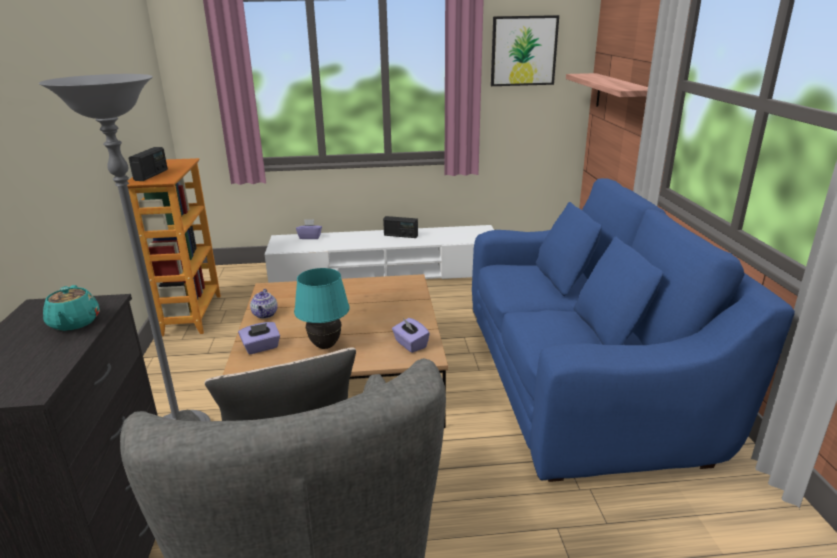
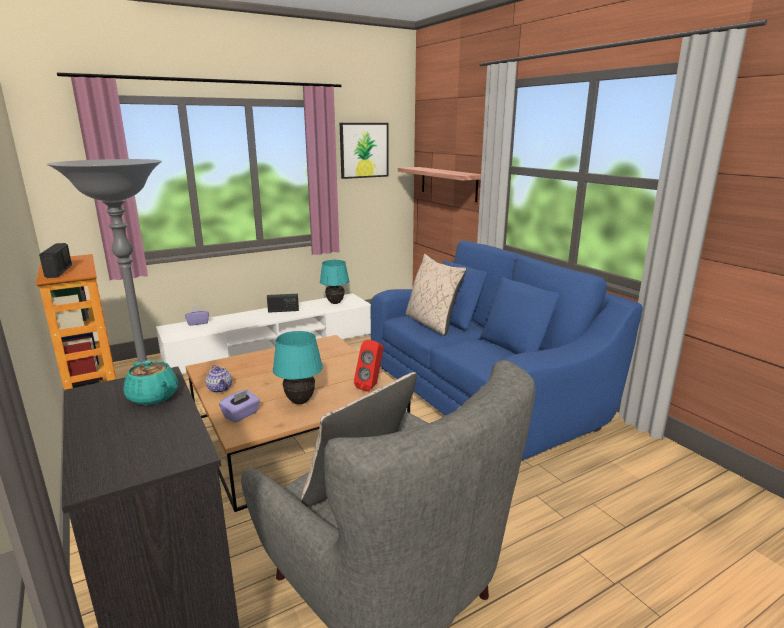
camera: 25 degrees left, 5 degrees down
(410, 344) = (371, 386): purple tissue box -> red speaker
(462, 234) = (335, 303): none -> turquoise table lamp
(531, 280) = (432, 323): none -> beige pillow

